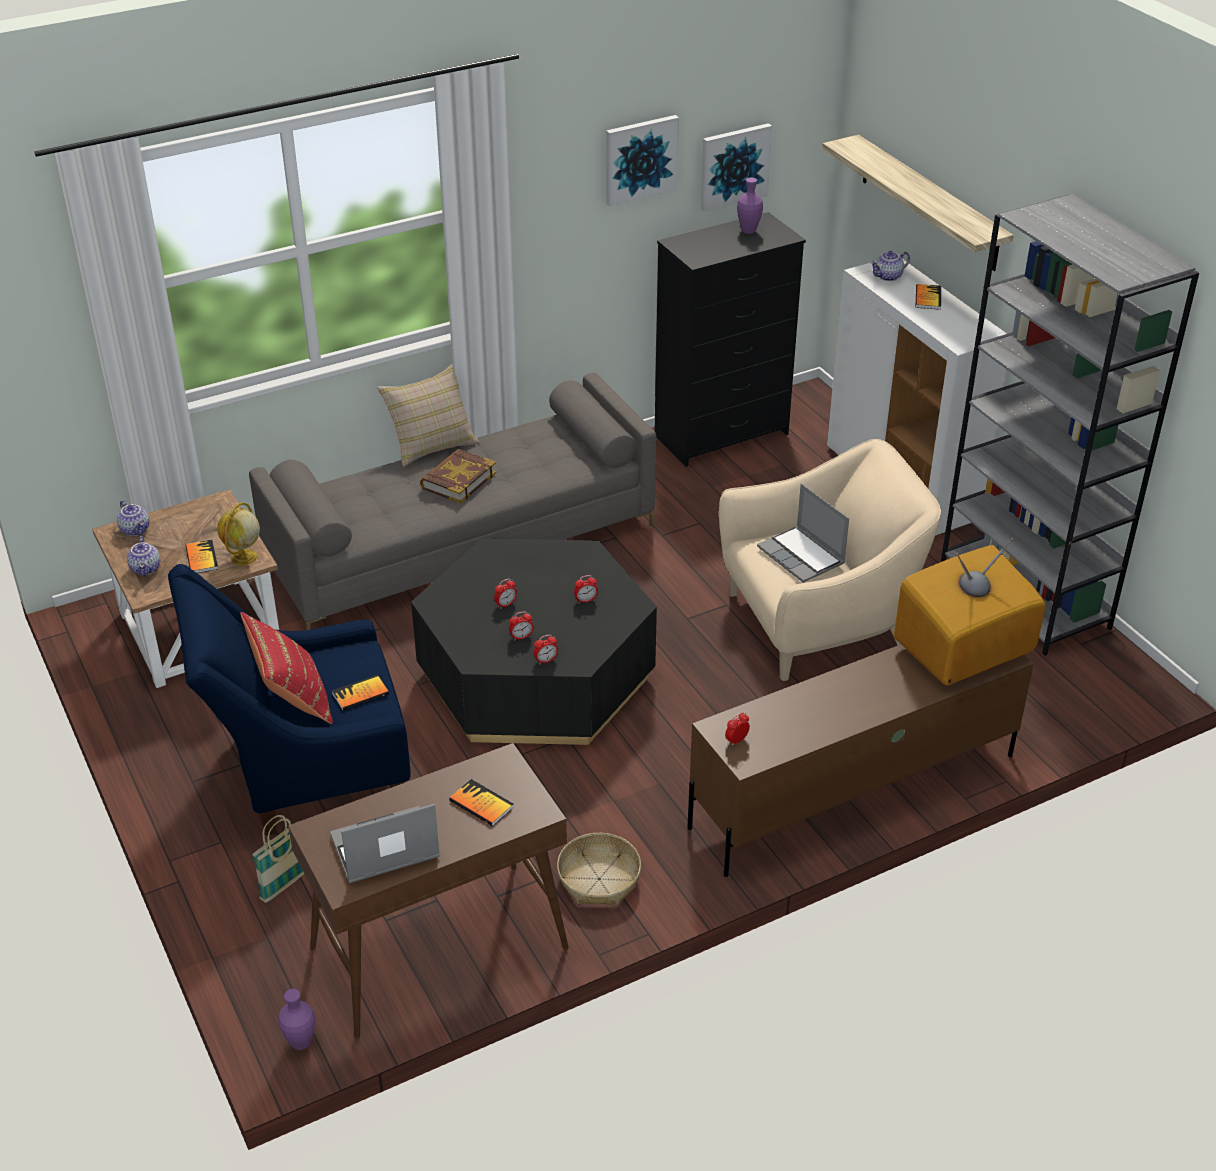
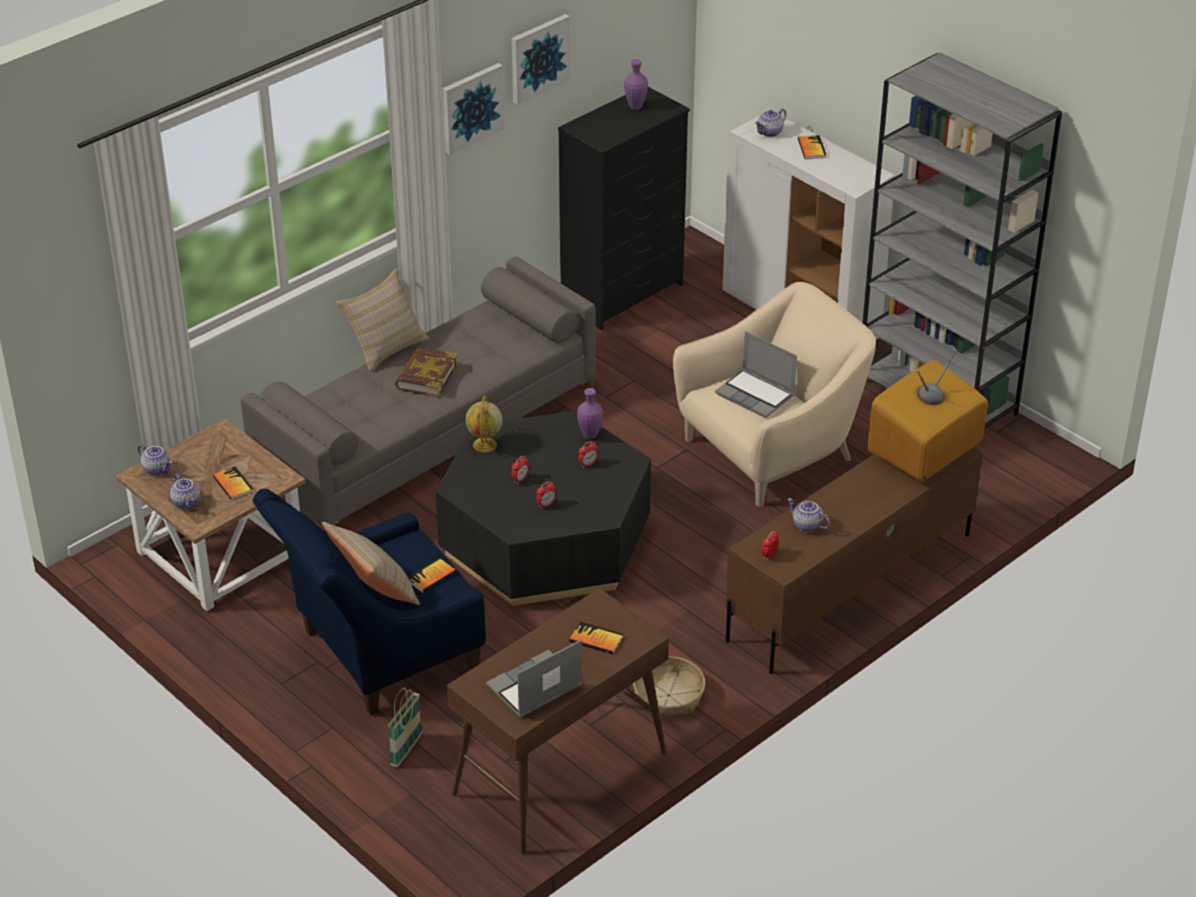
camera: 15 degrees left, 0 degrees up
(243, 558) = (271, 478): globe -> globe (485, 445)
(292, 699) = (374, 591): red pillow -> beige pillow
(301, 1042) = (478, 866): purple vase -> purple vase (590, 435)
(546, 660) = (576, 521): alarm clock -> none
(734, 166) = (613, 49): picture -> picture (471, 107)
(793, 713) = (806, 526): none -> teapot
(929, 203) = (798, 63): shelf -> none

